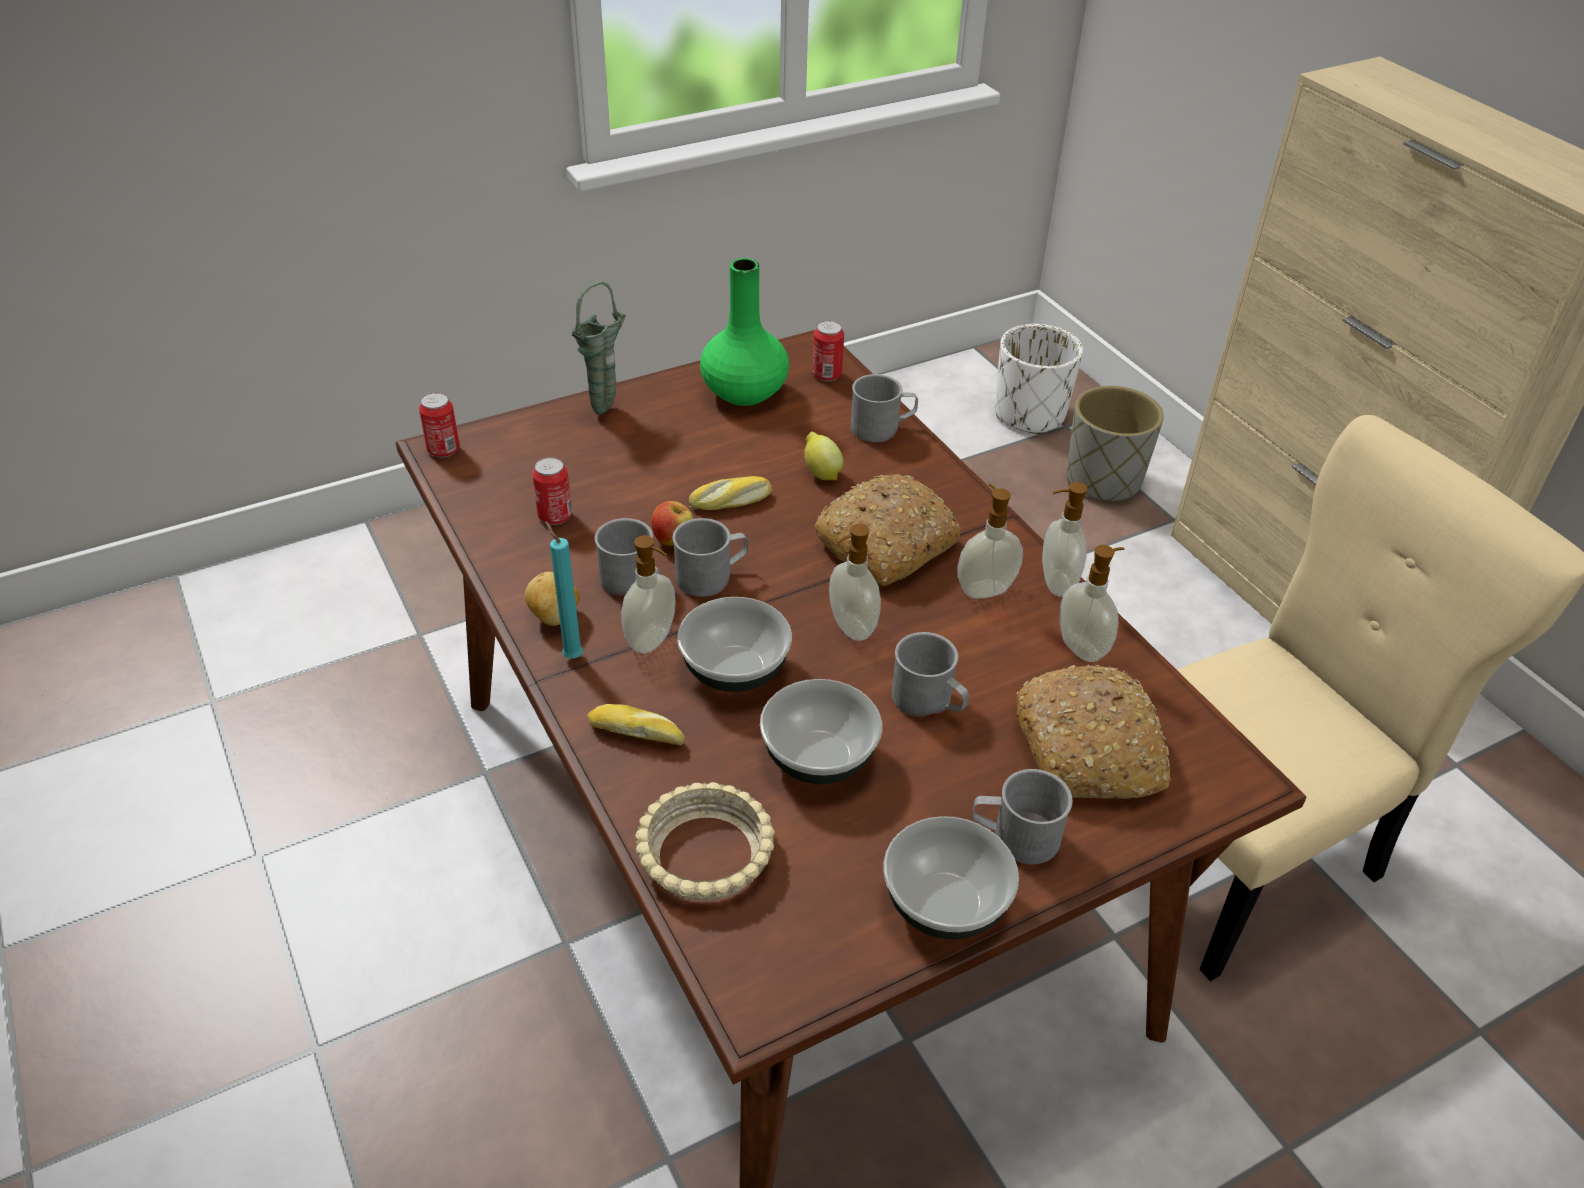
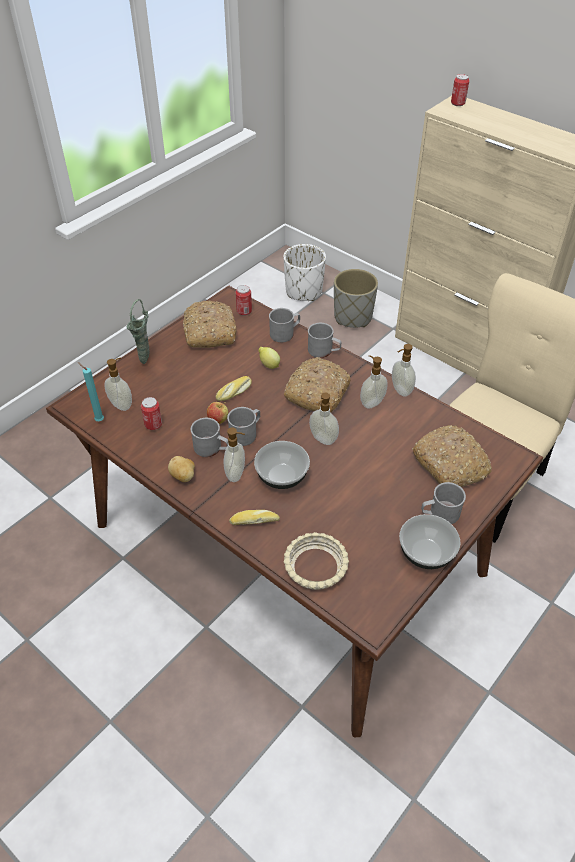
camera: 20 degrees left, 5 degrees up
(443, 449) = (75, 405): can -> can (458, 103)
(571, 655) = (202, 493): turquoise candle -> turquoise candle (98, 420)
(743, 392) = (209, 332): green vase -> bread
(817, 757) = (340, 506): bowl -> none
(929, 702) = (374, 464): grey mug -> grey mug (324, 351)
(1083, 647) = (426, 417): soap dispenser -> soap dispenser (122, 404)

